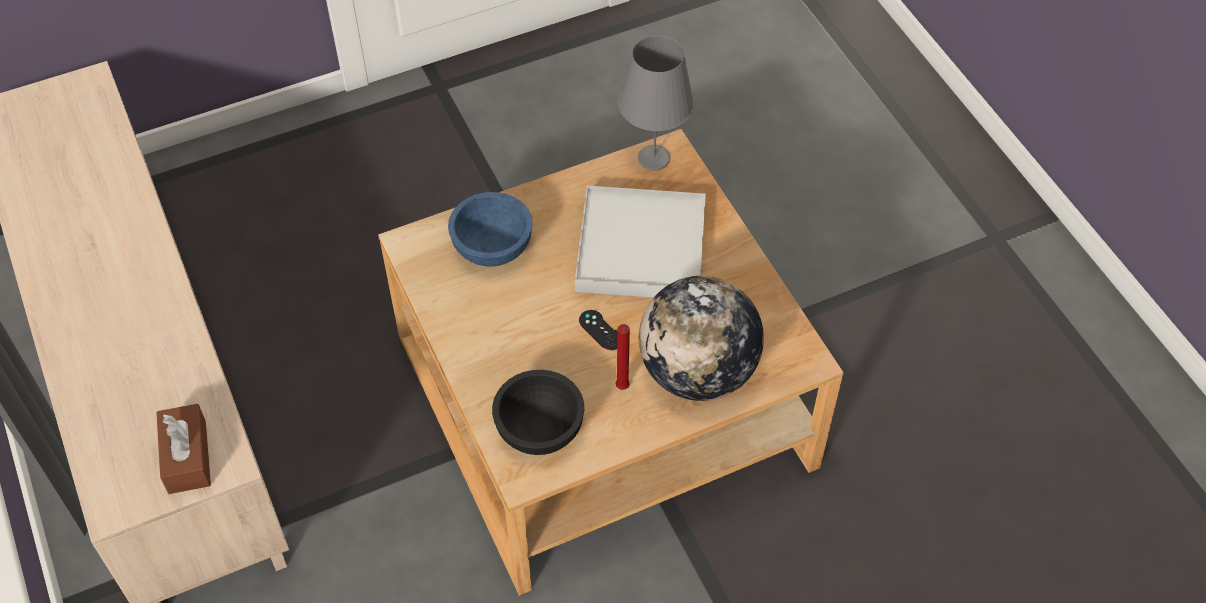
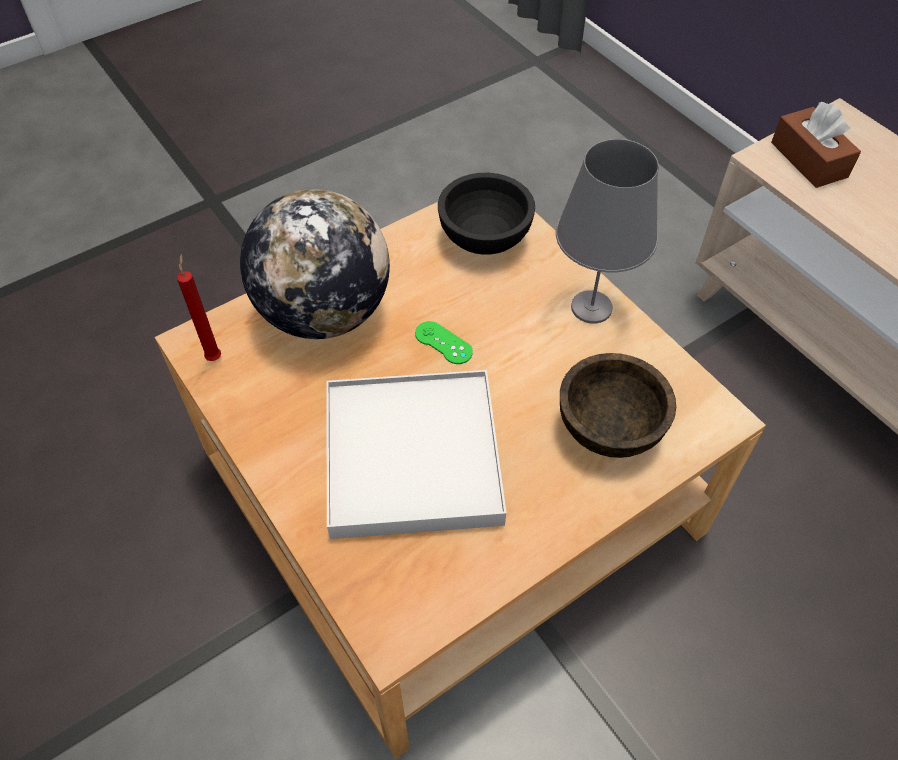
camera: 170 degrees right, 0 degrees up
(492, 248) = (610, 426): blue bowl -> brown bowl
(601, 330) = (443, 343): black game controller -> green game controller
(622, 389) = (407, 285): red candle -> red candle (214, 356)
(654, 158) = (416, 616): grey table lamp -> grey table lamp (590, 307)

